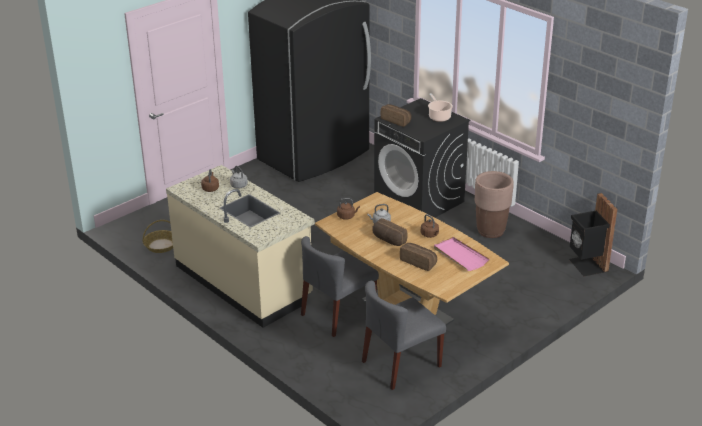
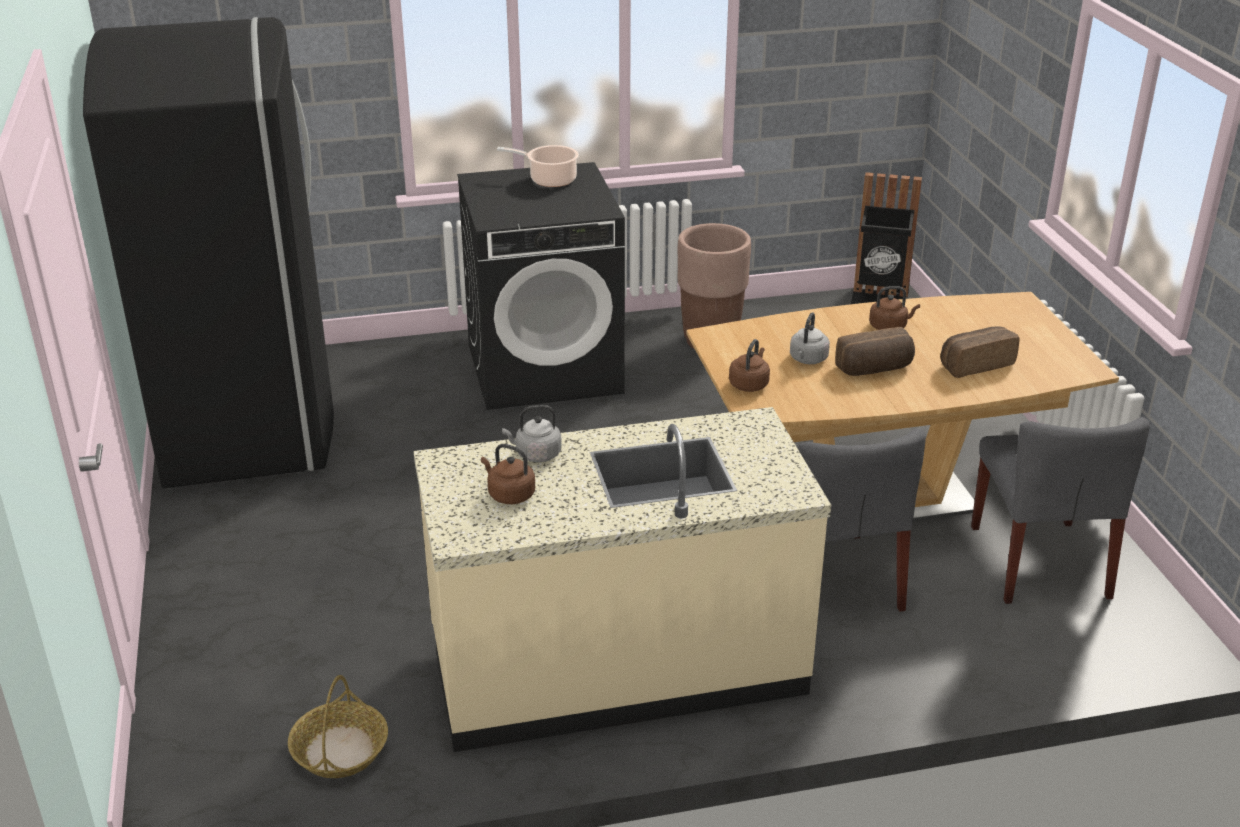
camera: 60 degrees left, 0 degrees up
(396, 120) = (513, 215): bread -> none
(460, 256) = (981, 323): pink tray -> none

